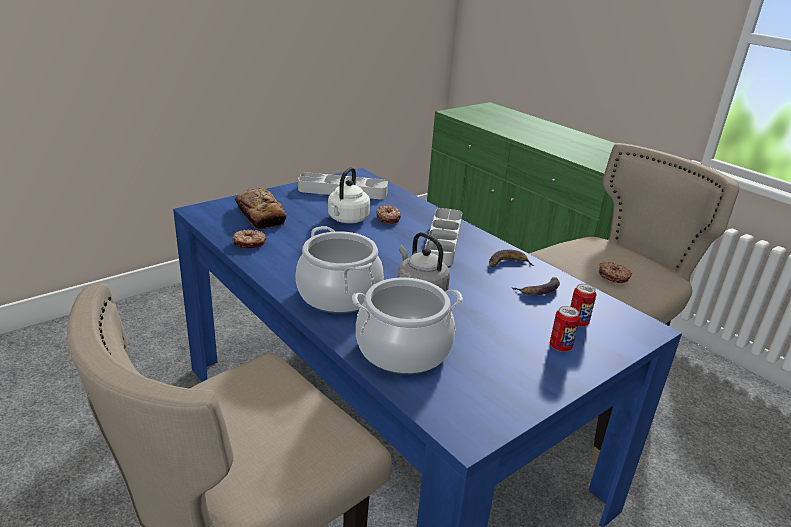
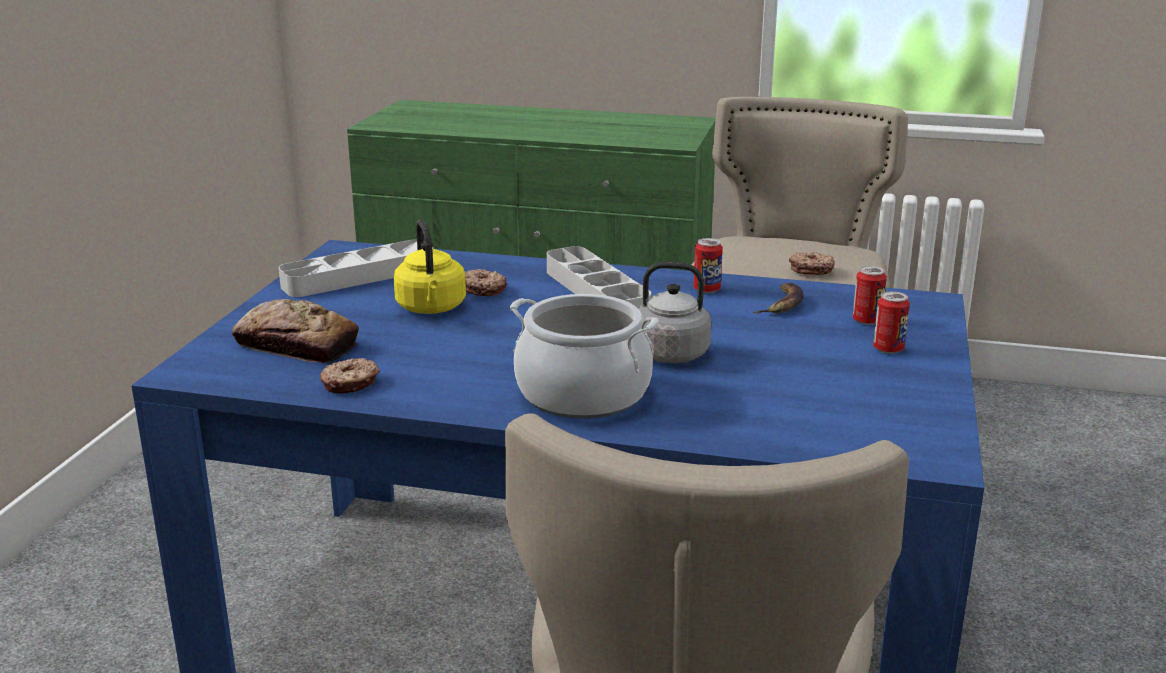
camera: 35 degrees left, 5 degrees down
(347, 219) = (431, 308): white kettle -> yellow kettle
(403, 350) = (753, 417): cooking pot -> none
(507, 263) = (706, 290): banana -> can

